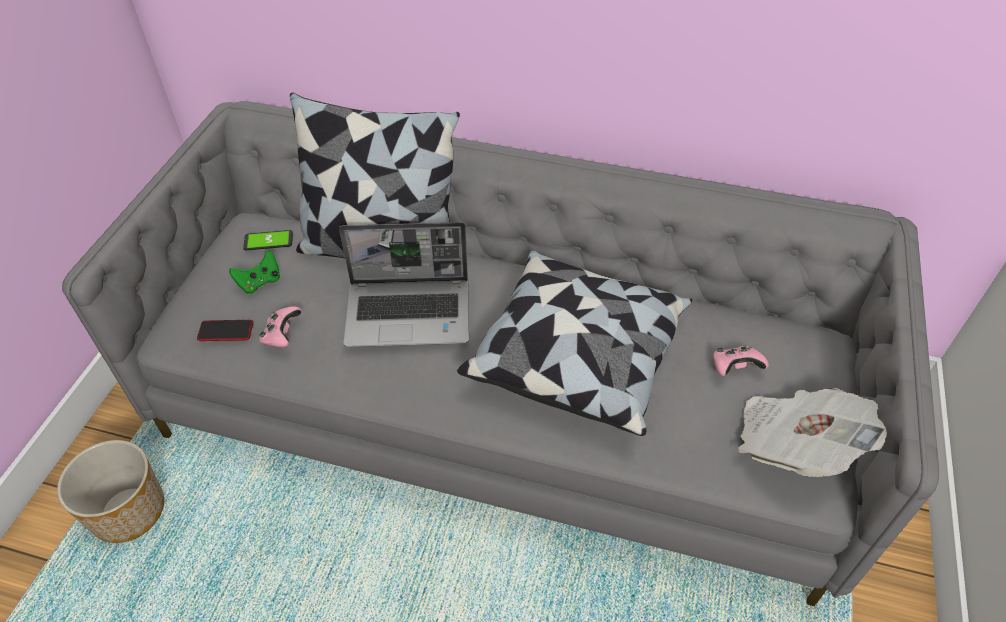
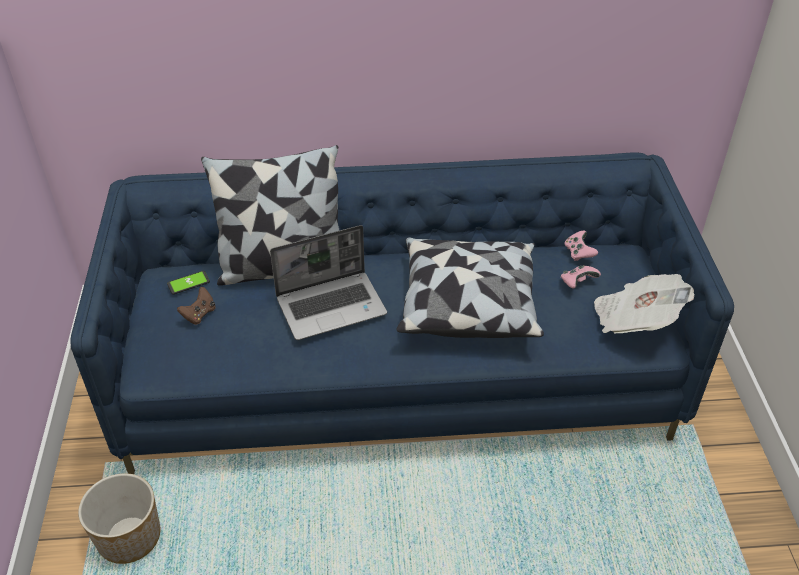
camera: 20 degrees left, 5 degrees down
(225, 331) = (191, 356): phone -> none
(259, 282) = (199, 314): green game controller -> brown game controller
(282, 335) = (240, 347): pink game controller -> pink game controller (578, 253)
(503, 409) = (399, 375): grey sofa -> blue sofa

